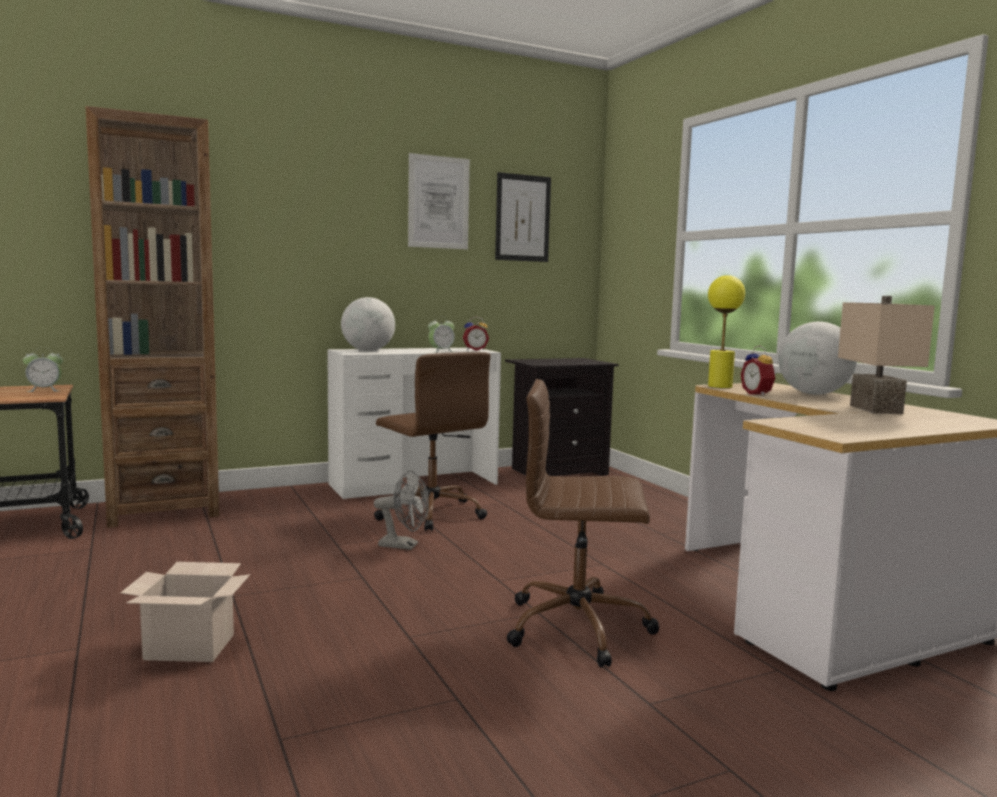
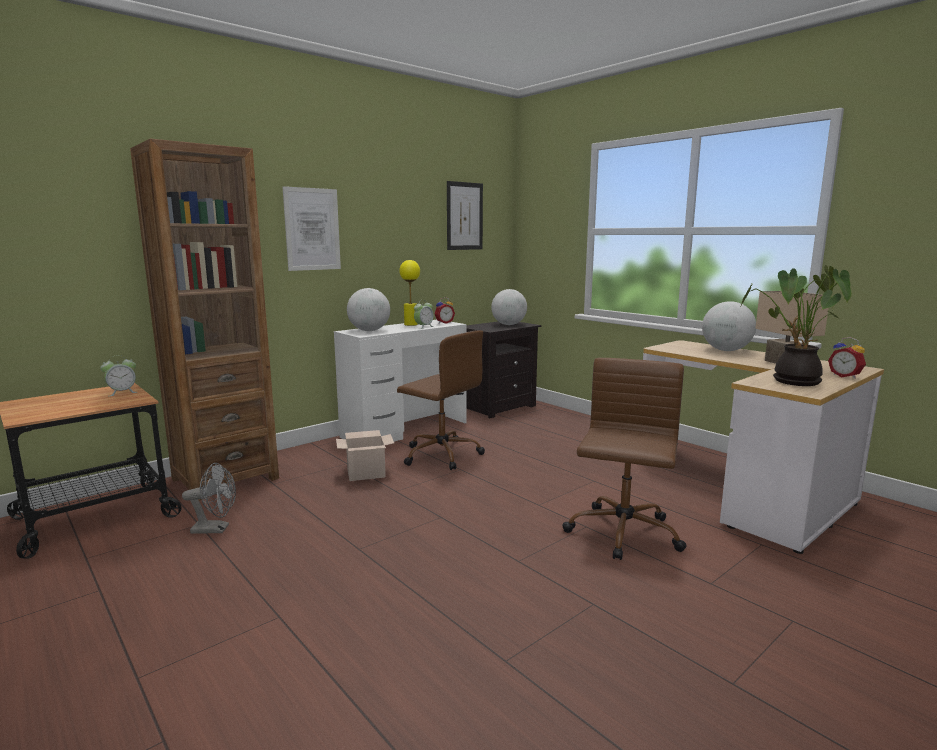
camera: 15 degrees left, 5 degrees up
(192, 646) = (369, 598): cardboard box -> cardboard box (367, 473)
(404, 546) = (447, 485): grey fan -> grey fan (216, 529)
(438, 202) = (407, 206): picture -> picture (312, 229)
(574, 361) = (508, 324): none -> globe
(580, 627) = (622, 533): brown office chair -> brown office chair turned 120 degrees clockwise
(719, 386) = (661, 348): yellow table lamp -> yellow table lamp (410, 324)
(758, 394) = (696, 354): alarm clock -> alarm clock (845, 376)
(840, 425) = (792, 381): none -> potted plant

